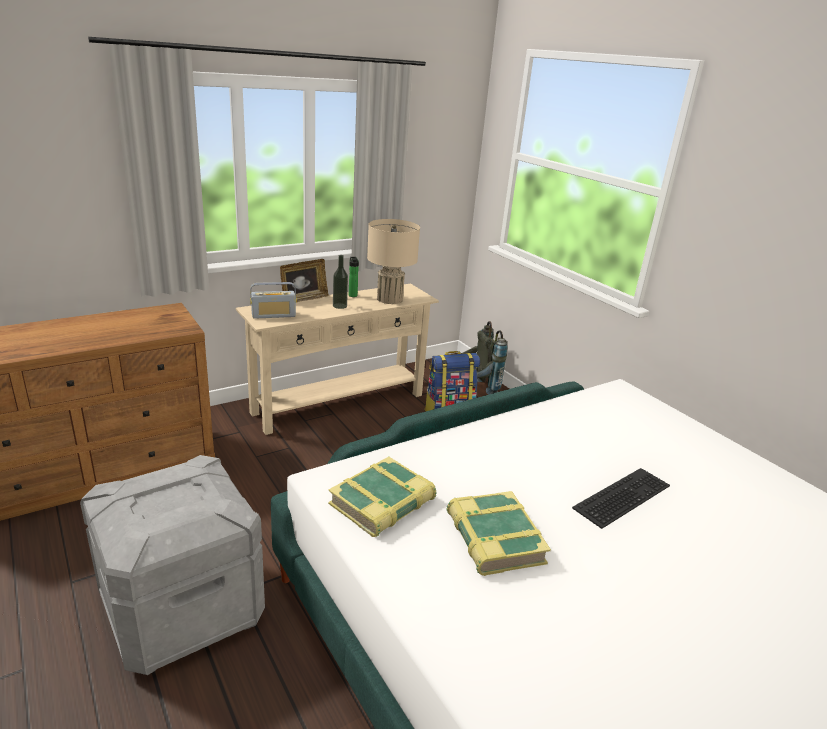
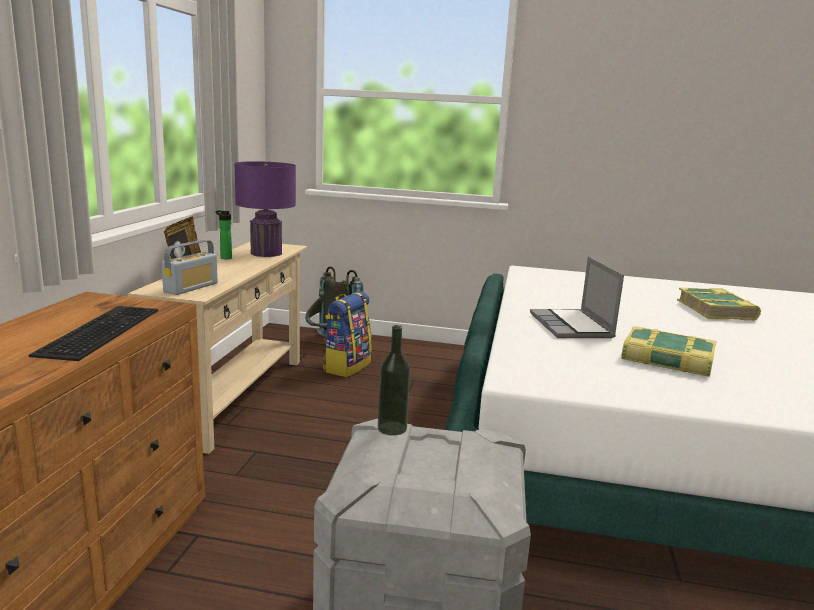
camera: 45 degrees left, 10 degrees down
(339, 306) = (236, 267): bottle -> bottle (392, 428)
(383, 503) = (579, 373): book -> book (716, 310)
(389, 299) = (266, 253): beige table lamp -> purple table lamp
(497, 464) = (572, 326): none -> laptop
(621, 495) = (653, 315): keyboard -> keyboard (98, 330)

